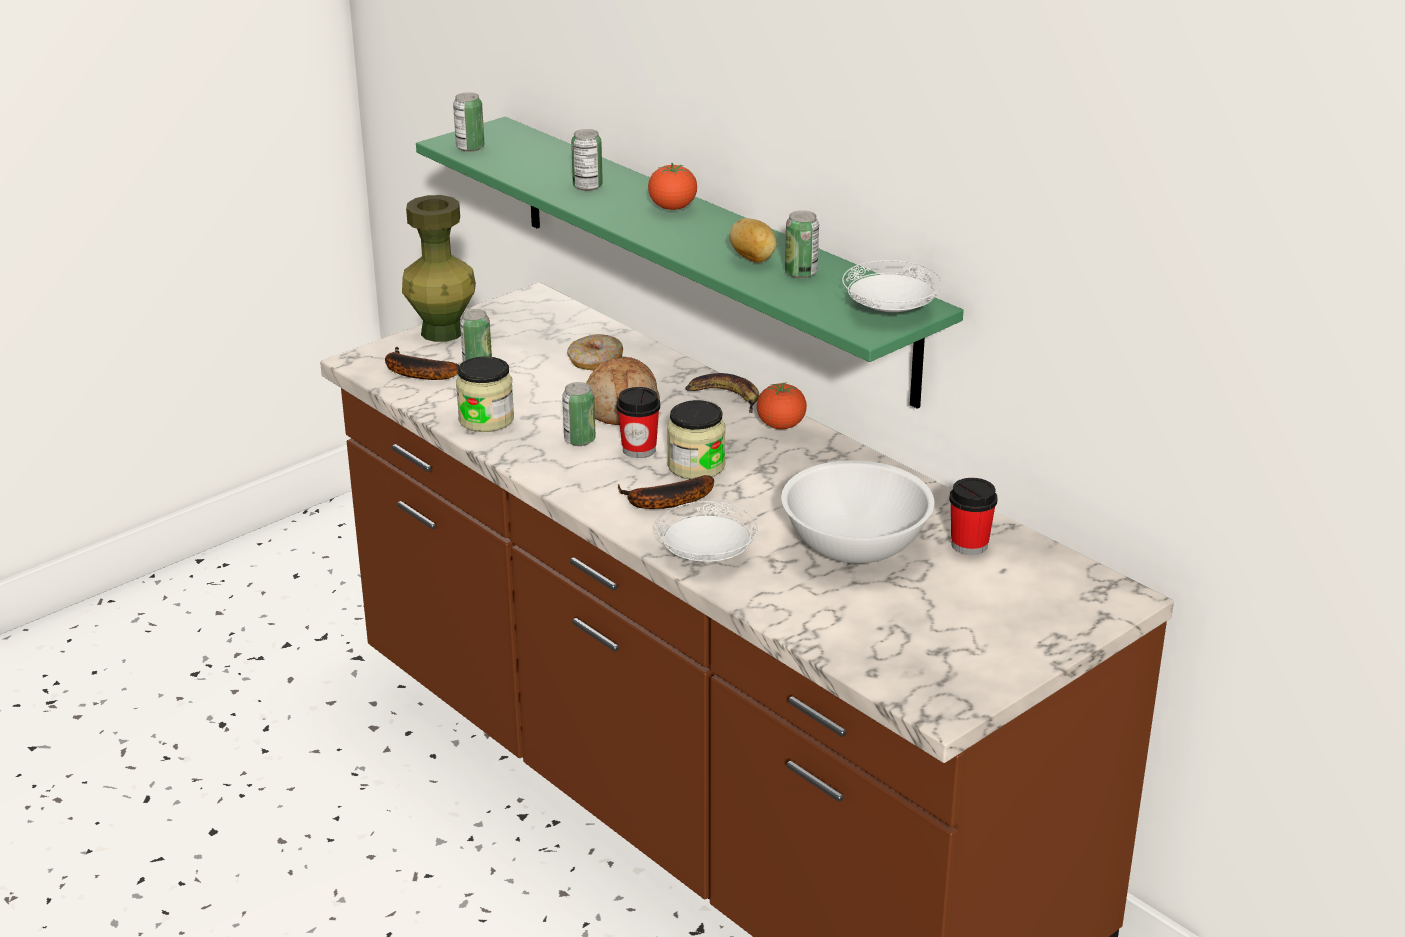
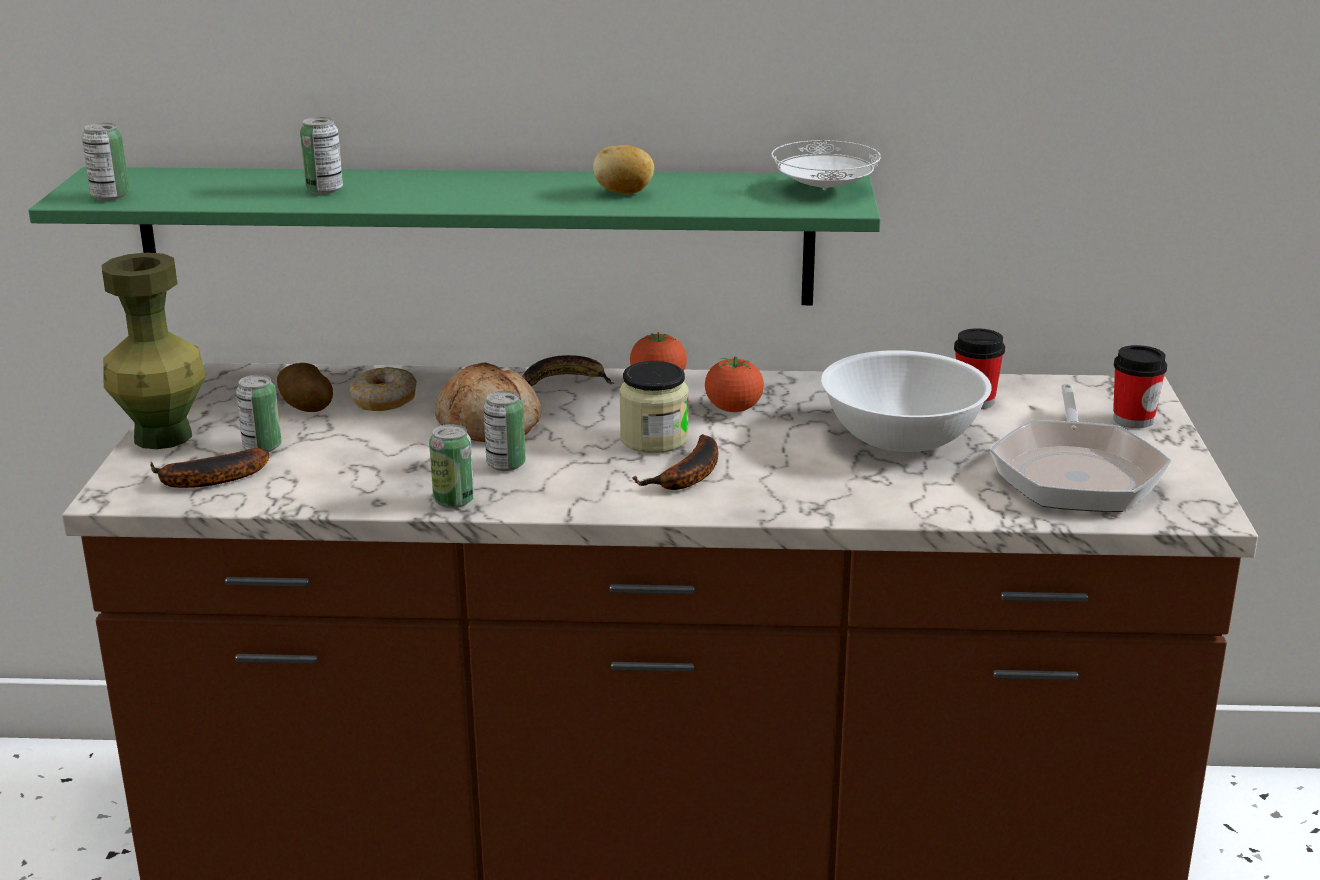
camera: 45 degrees left, 5 degrees down
(486, 419) = (374, 487): jar -> none
(547, 345) = (305, 406): none -> potato
(639, 449) = (577, 448): cup -> cup (1133, 420)
(672, 208) = (452, 182): tomato -> tomato (733, 409)
(706, 555) = (811, 498): white plate -> none
(801, 273) = (688, 189): can -> can (453, 501)
(919, 633) = (1076, 473): none -> frying pan

